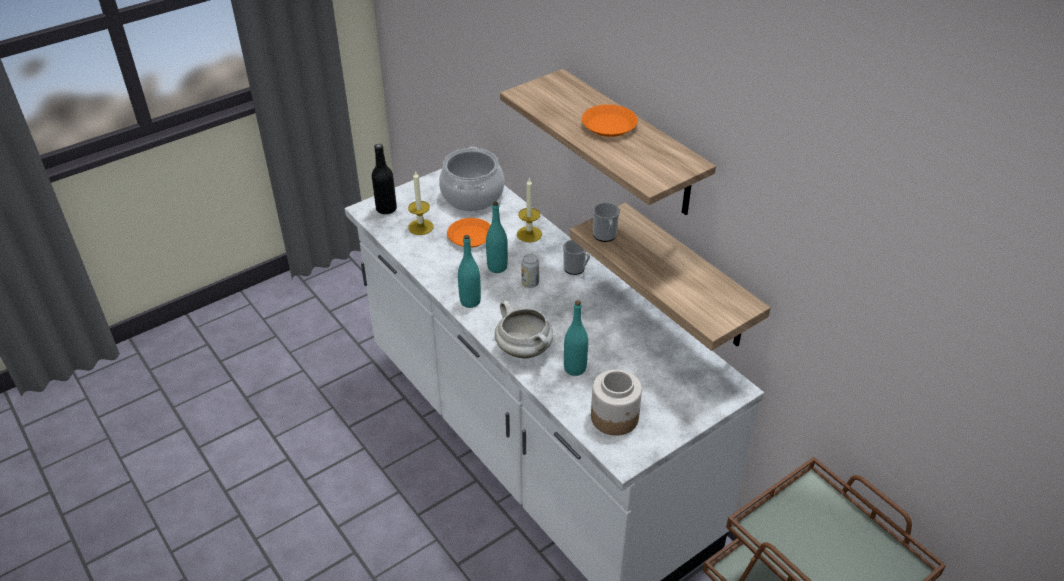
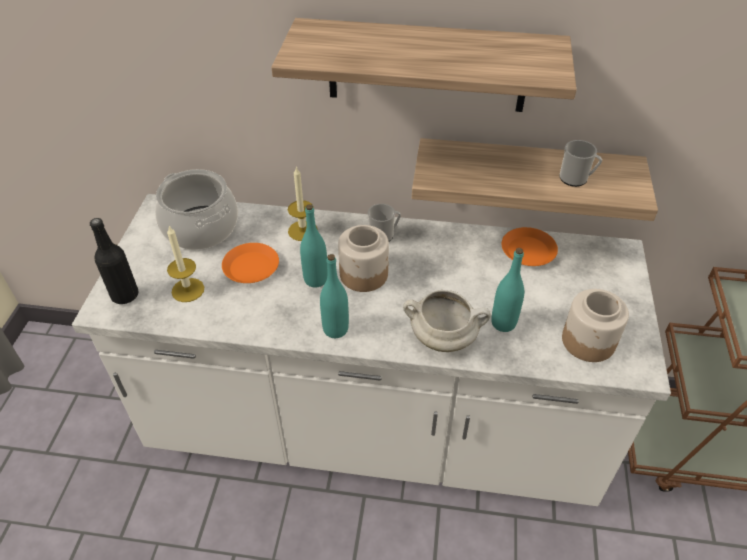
camera: 45 degrees left, 5 degrees up
(530, 283) = (364, 274): can -> jar
(605, 236) = (451, 176): mug -> mug (576, 179)
(609, 125) = (429, 45): orange plate -> orange plate (528, 251)

